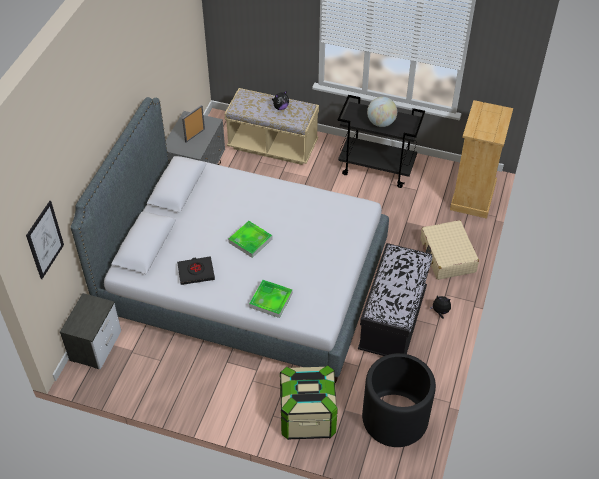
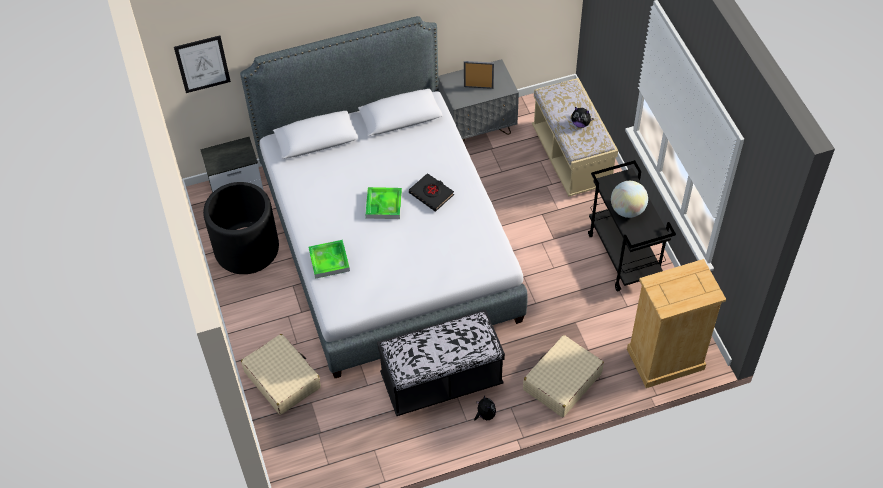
camera: 55 degrees right, 5 degrees up
(196, 272) = (316, 191): black book -> black book (431, 194)
(307, 417) = (282, 379): storage box -> beige suitcase
(395, 418) = (332, 447): black planter -> black planter (247, 248)

